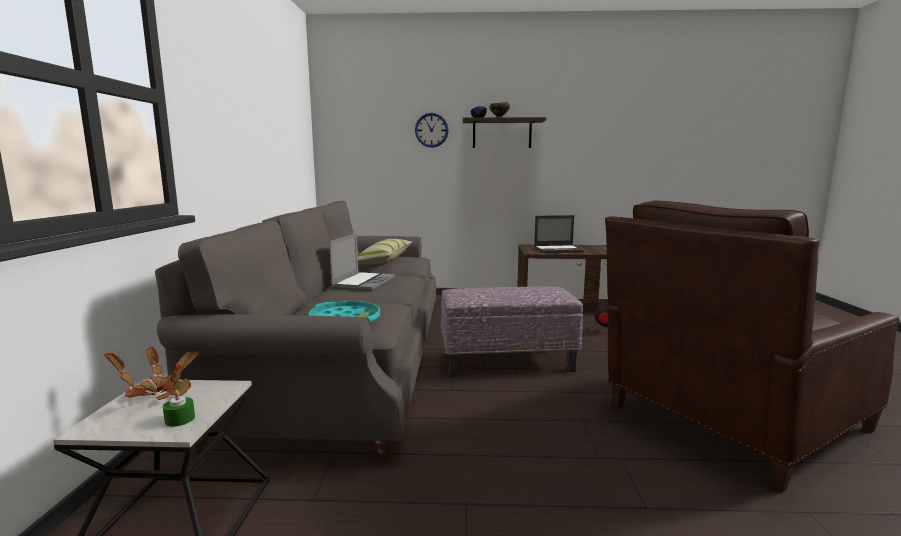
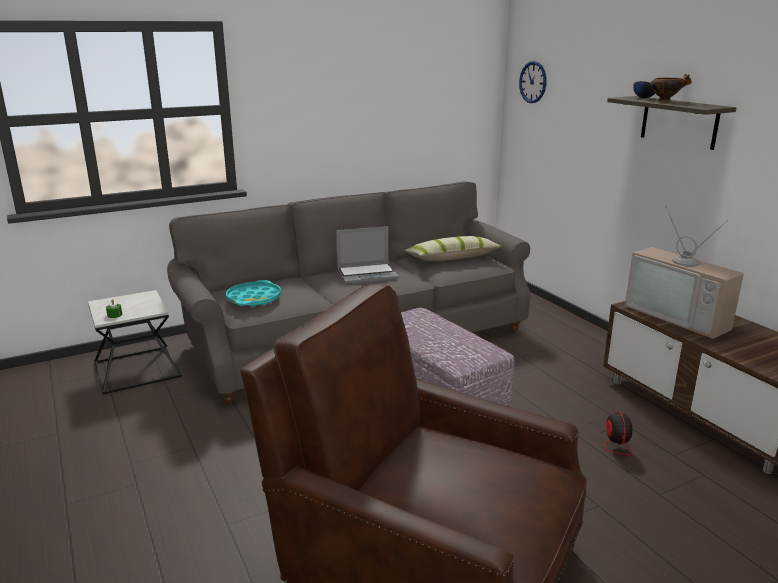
camera: 60 degrees right, 10 degrees up
(160, 391) = (142, 299): potted plant -> none
(431, 130) = (601, 105): wall clock -> wall clock (533, 82)
(558, 249) = (680, 316): laptop -> television

